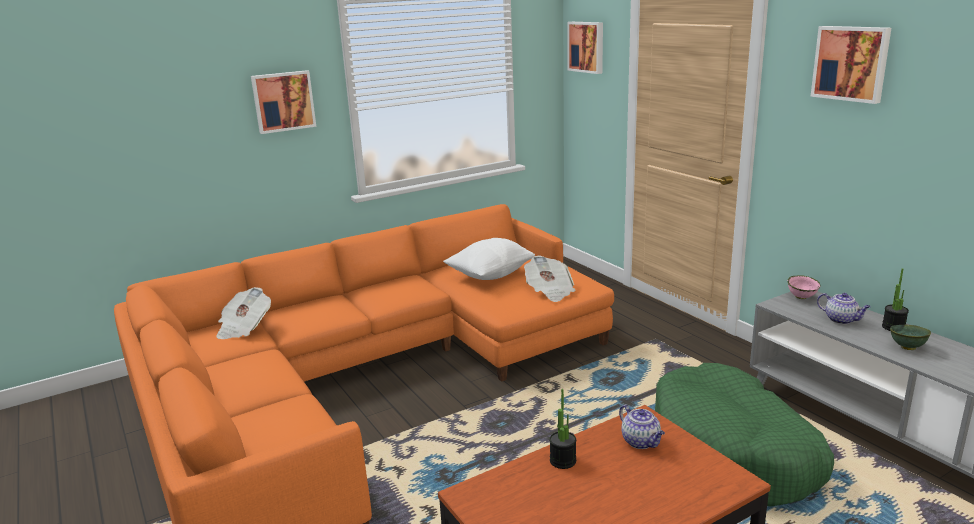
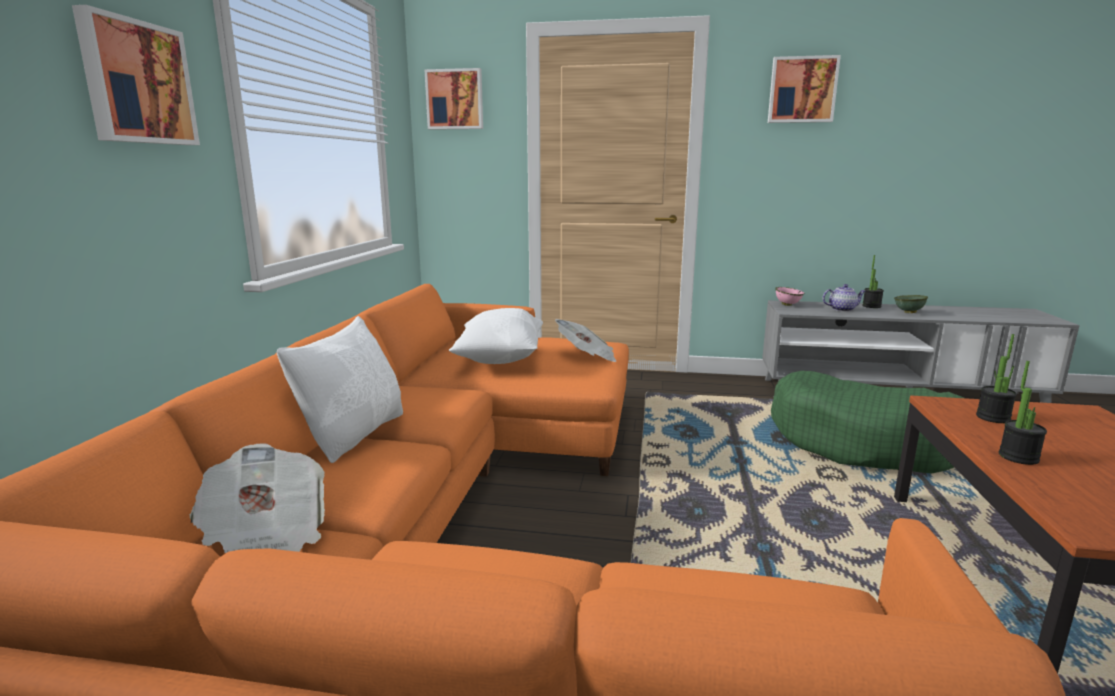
camera: 50 degrees left, 5 degrees down
(343, 297) = (354, 435): none -> white pillow
(641, 442) = (993, 418): teapot -> potted plant

